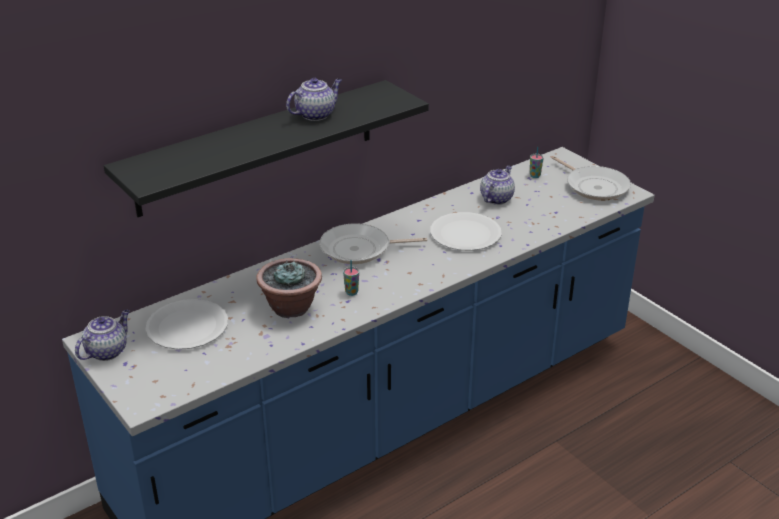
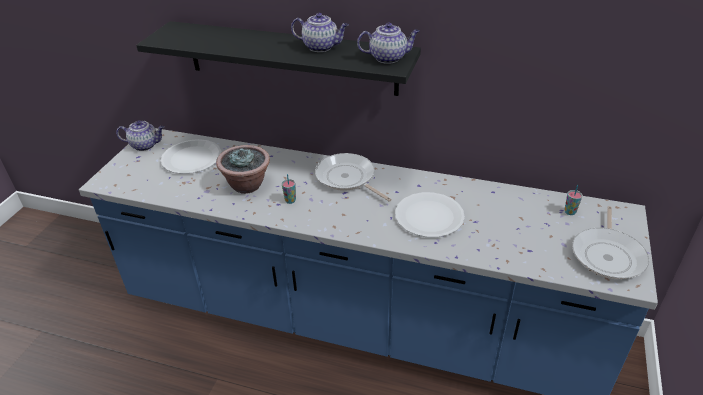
camera: 55 degrees right, 5 degrees up
(496, 198) = (503, 208): teapot -> teapot (388, 58)

